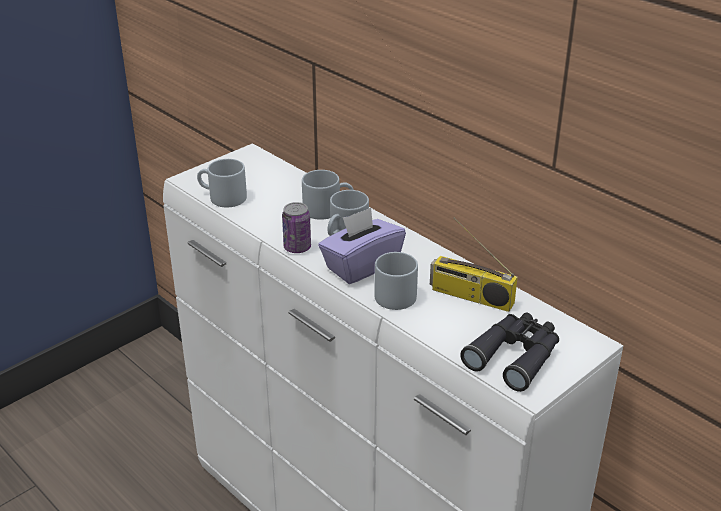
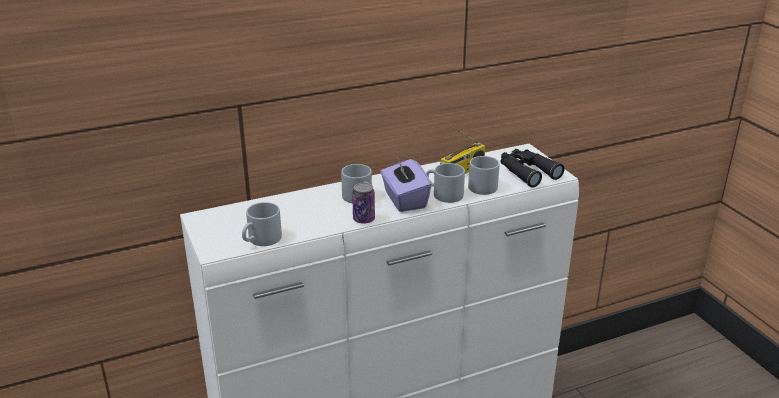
camera: 70 degrees left, 5 degrees down
(328, 209) = (319, 199): grey mug -> grey mug (483, 185)

